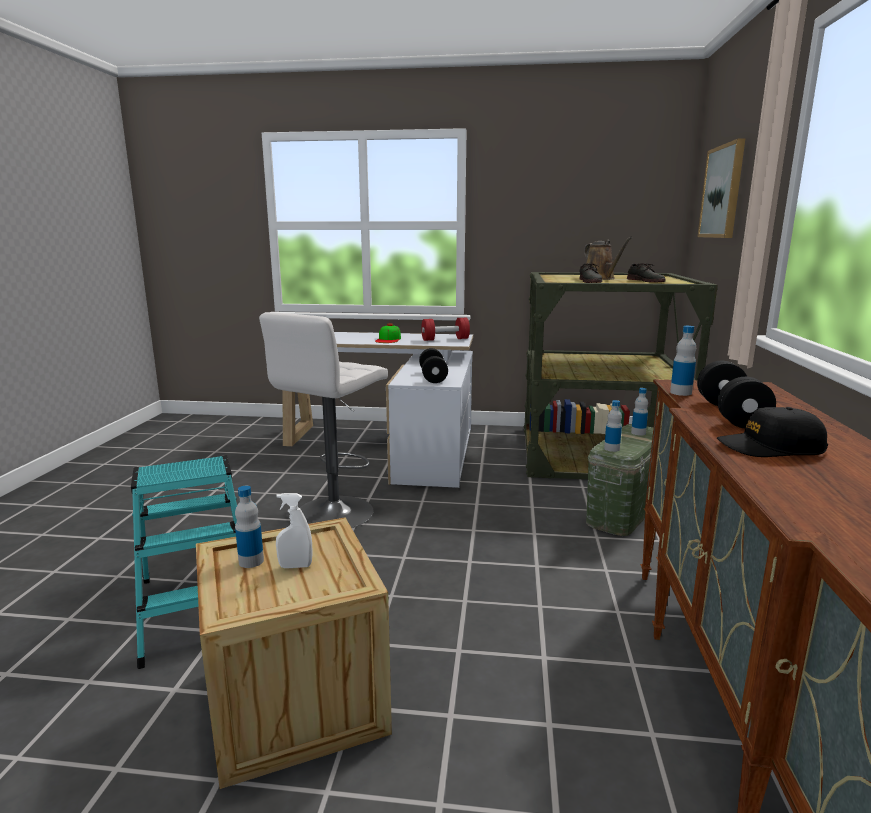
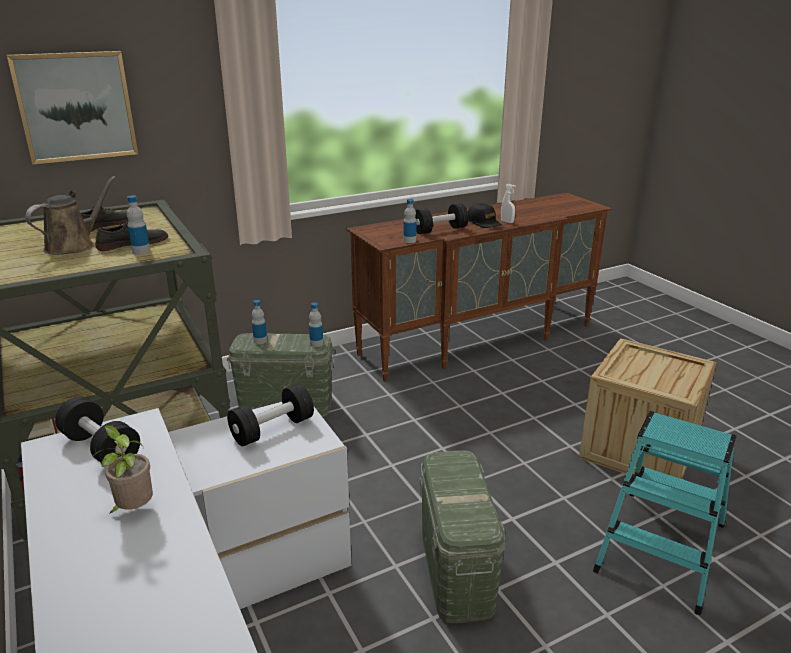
camera: 125 degrees left, 10 degrees up
(251, 561) = (668, 383): bottle -> bottle (141, 251)
(295, 566) = (647, 370): white spray bottle -> white spray bottle (507, 222)
(333, 513) = (456, 571): white stool -> green storage box
(388, 339) = (133, 510): cap -> potted plant
(445, 339) = (101, 448): red dumbbell -> black dumbbell

